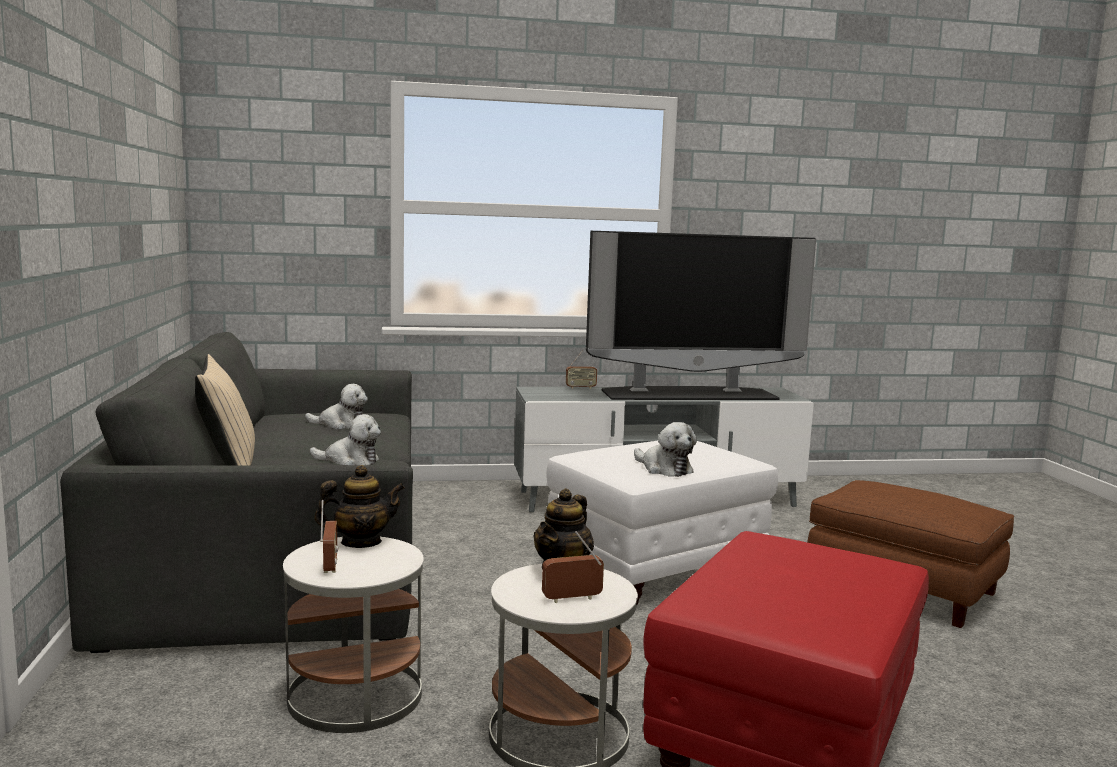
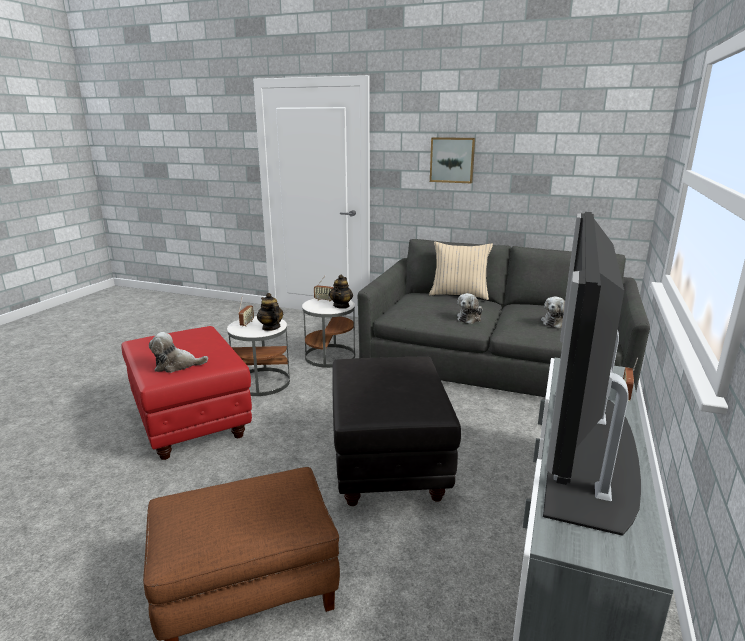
camera: 120 degrees right, 10 degrees up
(78, 196) = (452, 160): none -> picture
(656, 570) = (387, 464): white ottoman -> black ottoman
(664, 469) = (360, 375): plush toy -> plush toy (176, 365)

